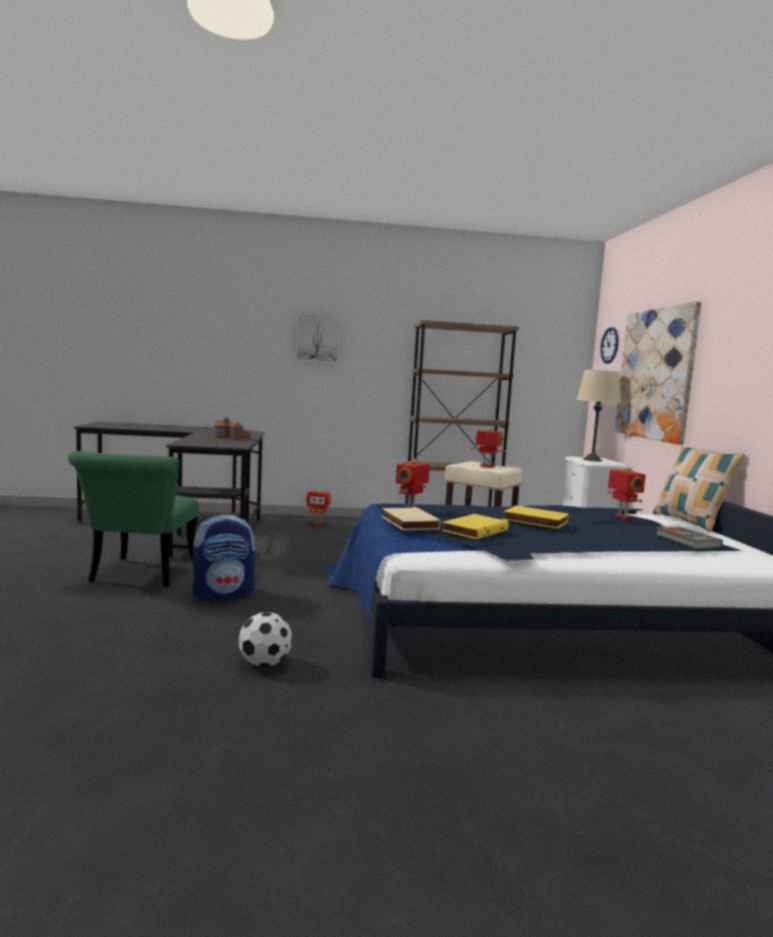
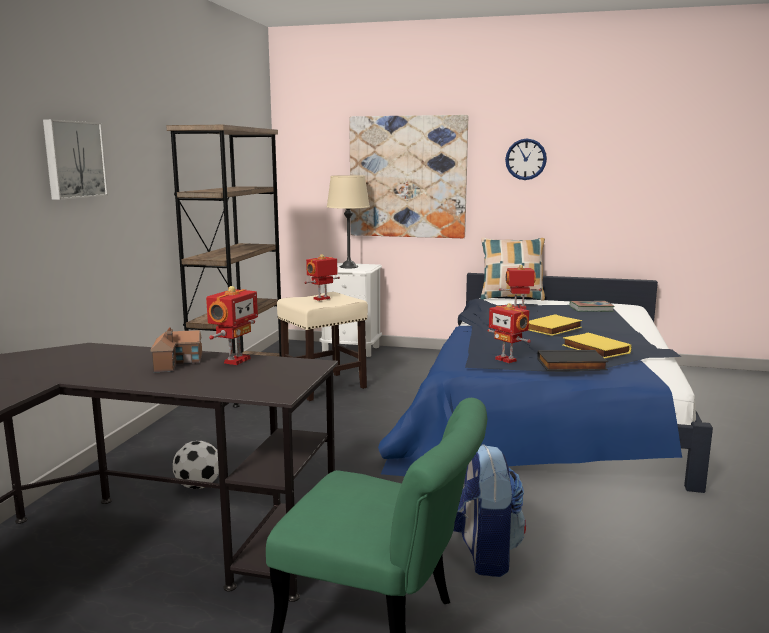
camera: 70 degrees left, 5 degrees up
(265, 663) = (696, 541): football -> football (198, 485)
(317, 524) = (166, 457): toy robot -> toy robot (235, 360)
(408, 523) = (571, 365): beige book -> black book
(610, 345) = (311, 146): wall clock -> wall clock (525, 159)

